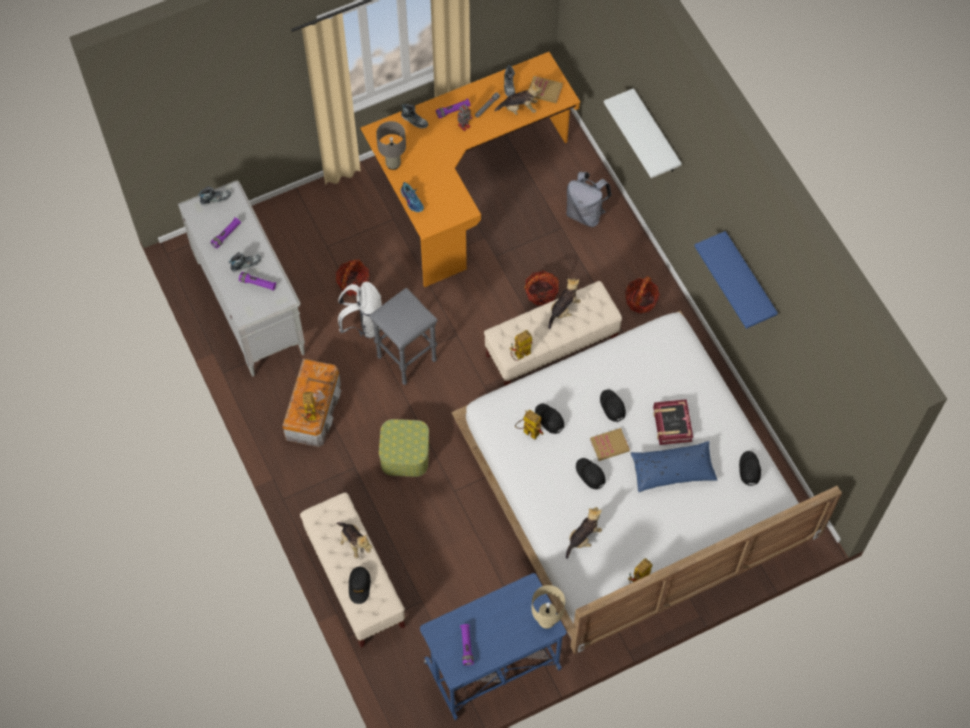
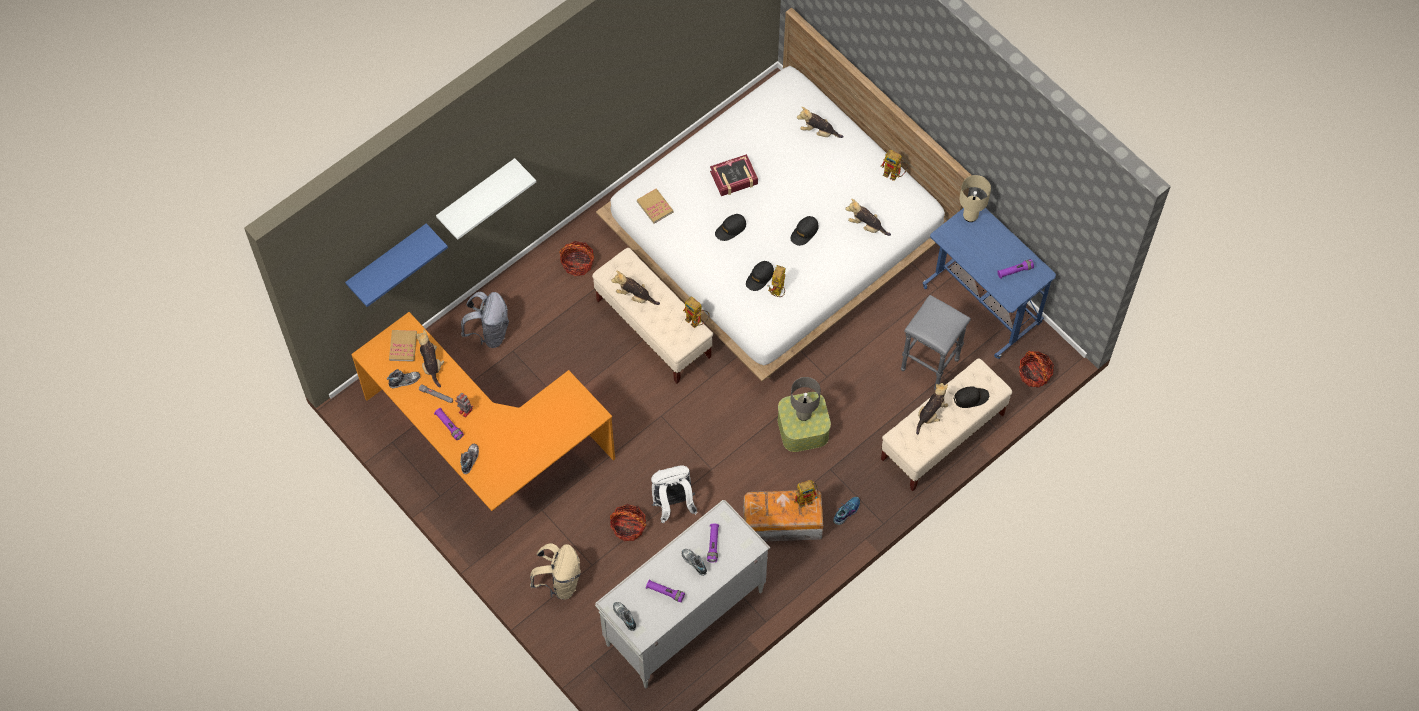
camera: 105 degrees left, 0 degrees up
(320, 218) = (559, 582): none -> beige backpack
(392, 164) = (529, 466): grey table lamp -> grey table lamp (804, 414)
(407, 357) = (698, 454): grey stool -> grey stool (928, 364)
(412, 200) = (569, 436): shoe -> shoe (846, 511)
(541, 293) = (592, 351): basket -> basket (1034, 374)
(609, 445) = (770, 223): book -> book (655, 207)
(672, 470) = (779, 169): blue pillow -> none
(711, 521) = (818, 132): none -> plush toy
(749, 279) = (619, 89): blue shelf -> blue shelf (387, 259)
(749, 469) = (759, 111): black cap -> none

